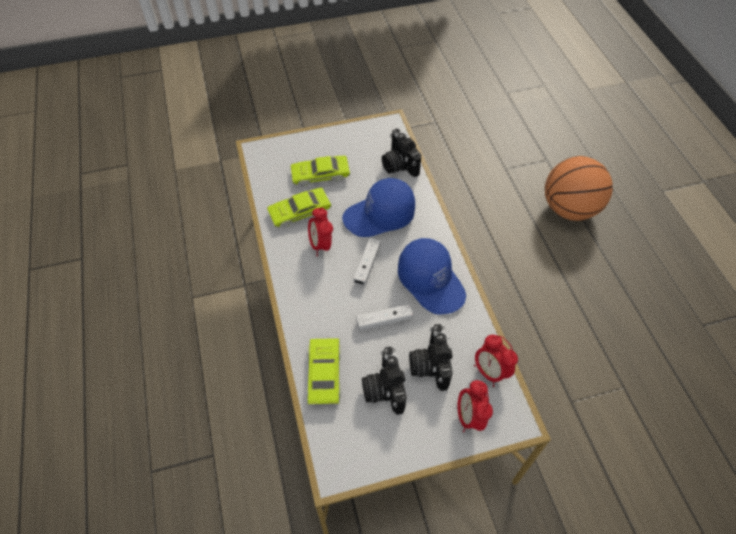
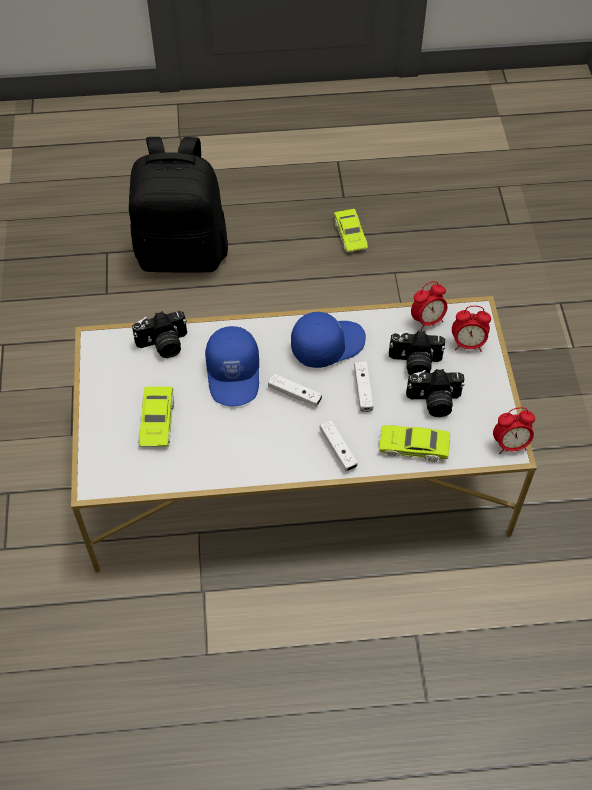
camera: 80 degrees left, 0 degrees up
(300, 211) = (207, 447): green toy car -> green toy car (350, 235)
(311, 308) = (338, 449): none -> white game controller
(321, 245) = (259, 431): alarm clock -> alarm clock (510, 444)
(569, 209) = (182, 252): basketball -> black backpack

